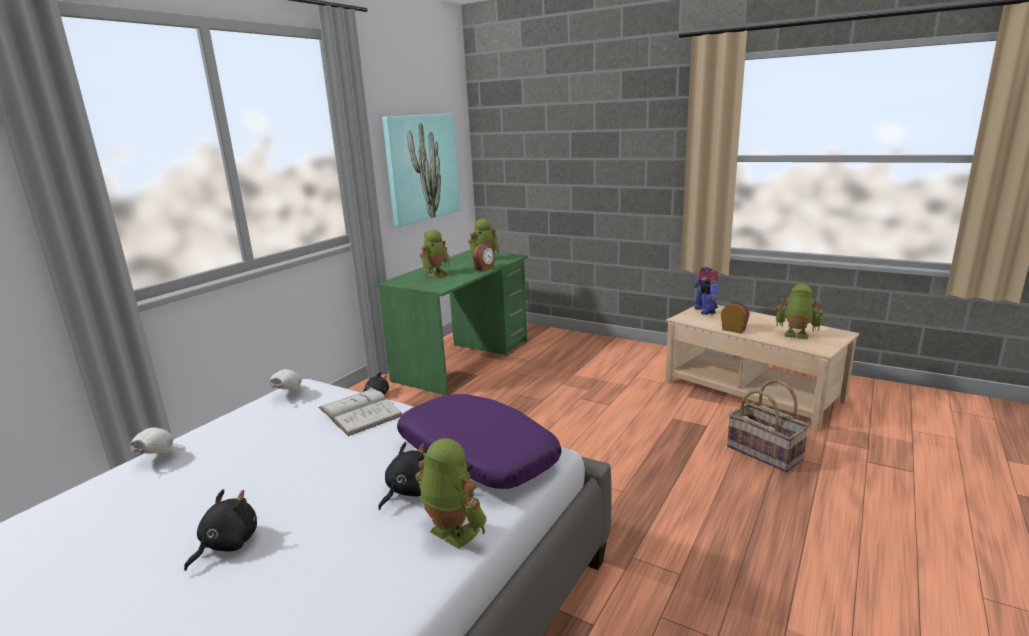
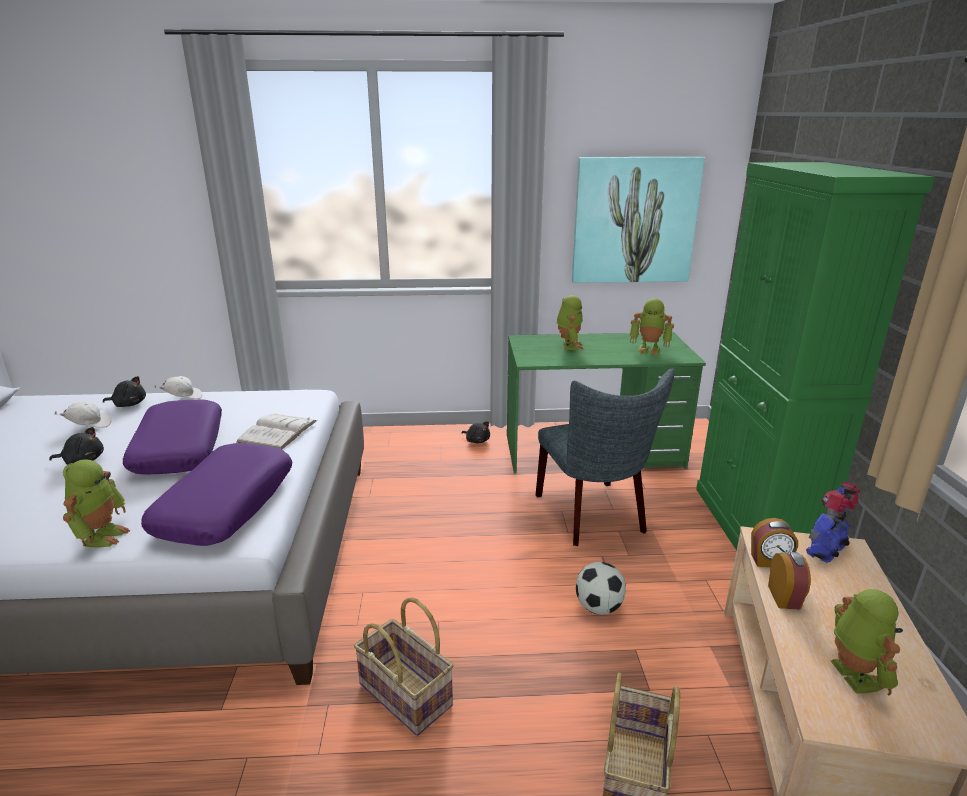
camera: 55 degrees right, 5 degrees up
(289, 395) = (293, 396): white cap -> white cap (89, 425)
(304, 472) = (178, 448): none -> purple pillow
(408, 491) = (155, 496): black plush toy -> black plush toy (129, 404)
(436, 274) = (568, 346): toy robot -> toy robot turned 90 degrees counterclockwise
(485, 268) = (620, 359): alarm clock -> alarm clock (769, 561)
(537, 386) = (594, 516): none -> grey chair
(604, 347) = (754, 526): none -> green cabinet
(626, 416) = (598, 607): none -> football
(648, 515) = (407, 694): none -> basket

